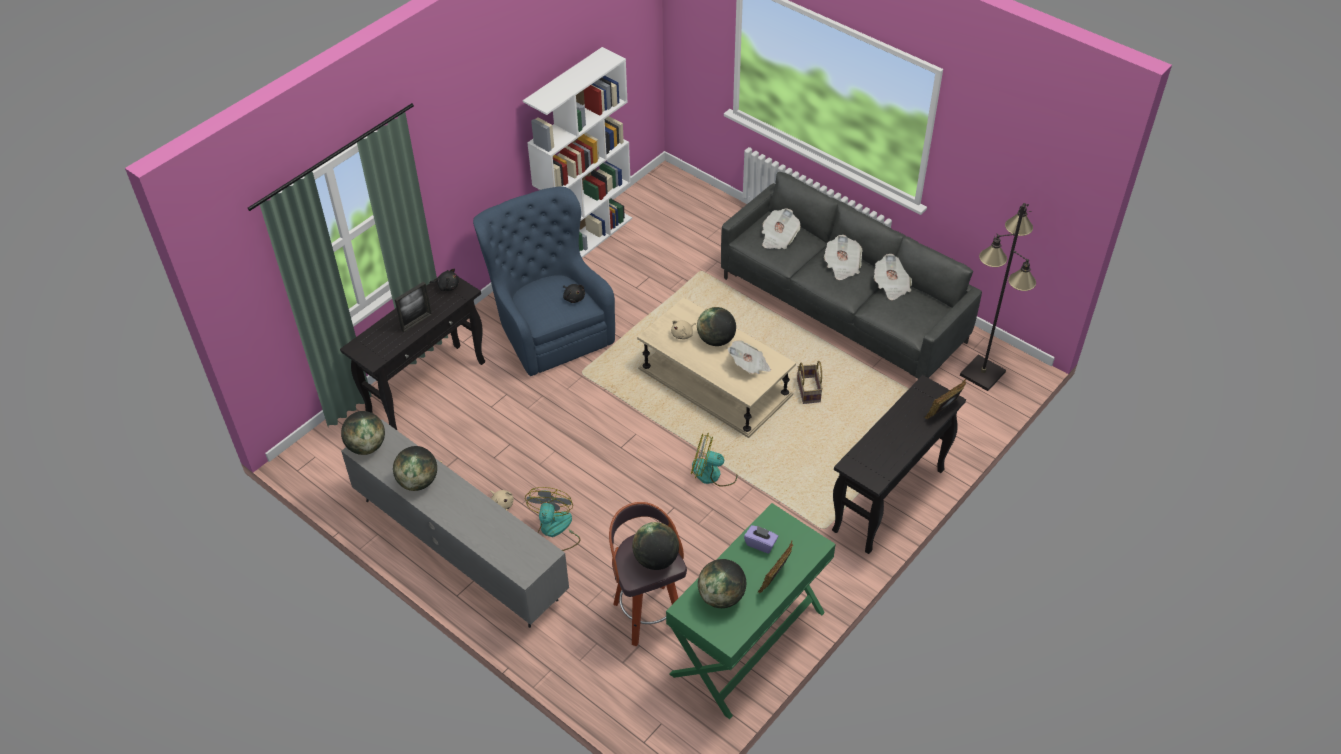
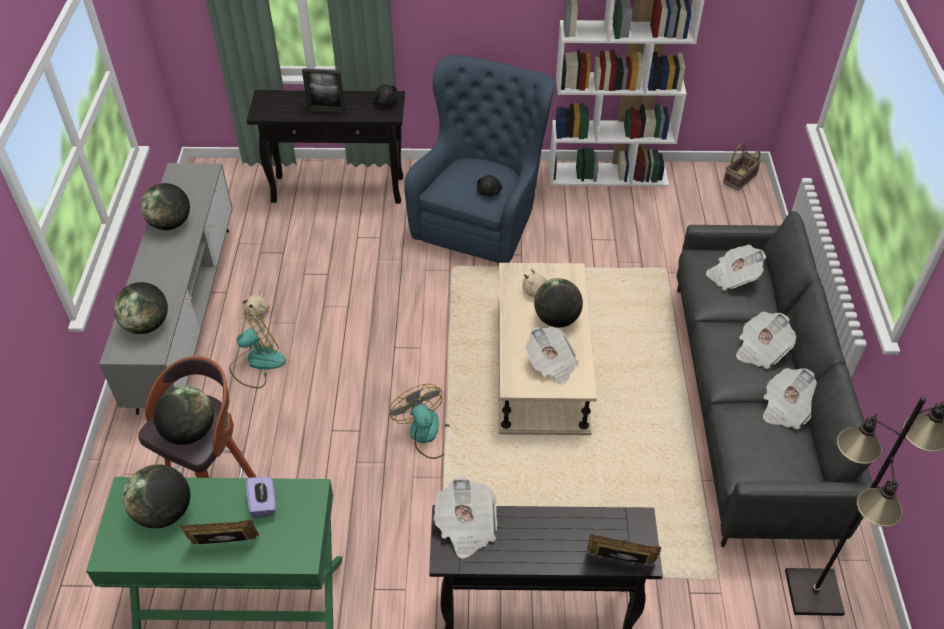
camera: 50 degrees right, 0 degrees up
(366, 446) = (184, 173): globe -> globe (147, 325)
(809, 391) = (610, 446): basket -> basket (739, 179)
(863, 460) = (466, 527): none -> newspaper

